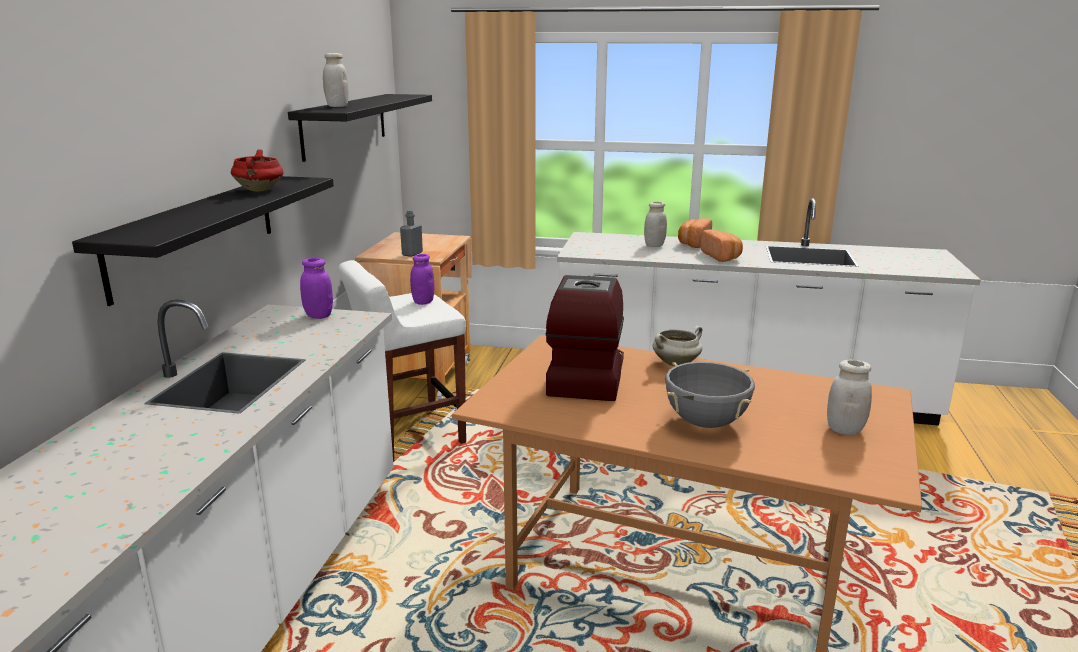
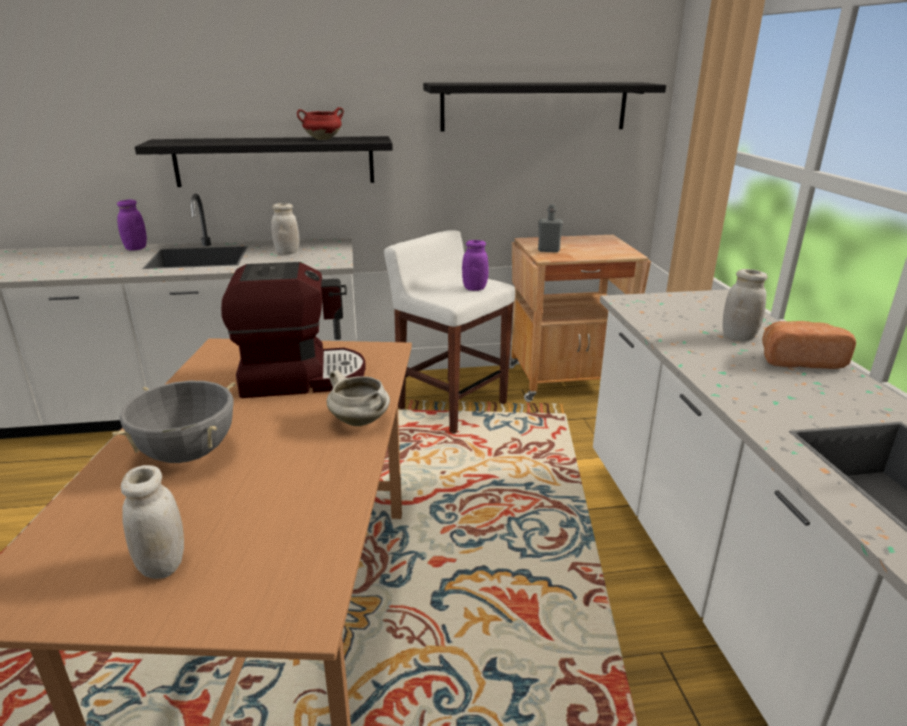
camera: 70 degrees right, 5 degrees up
(319, 316) = (332, 252): purple jar -> purple jar (136, 248)
(337, 106) = (482, 83): white jar -> white jar (287, 252)
(721, 256) = (752, 387): bread -> none

